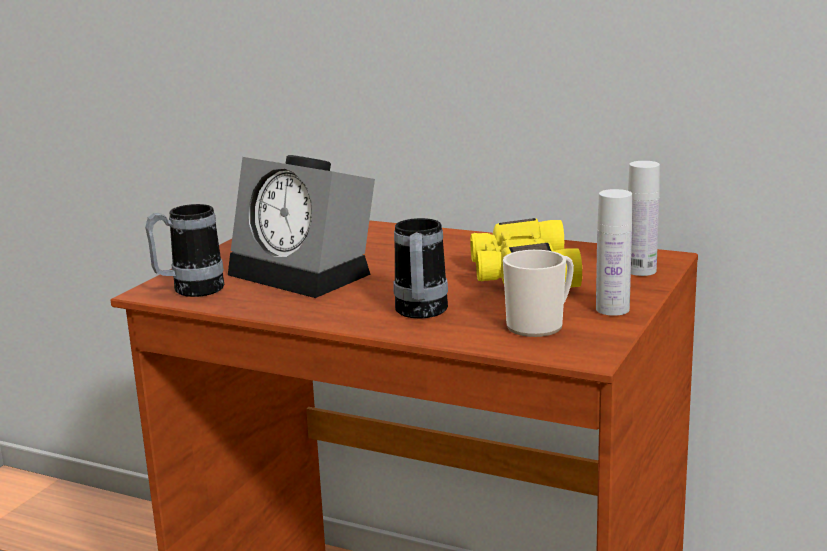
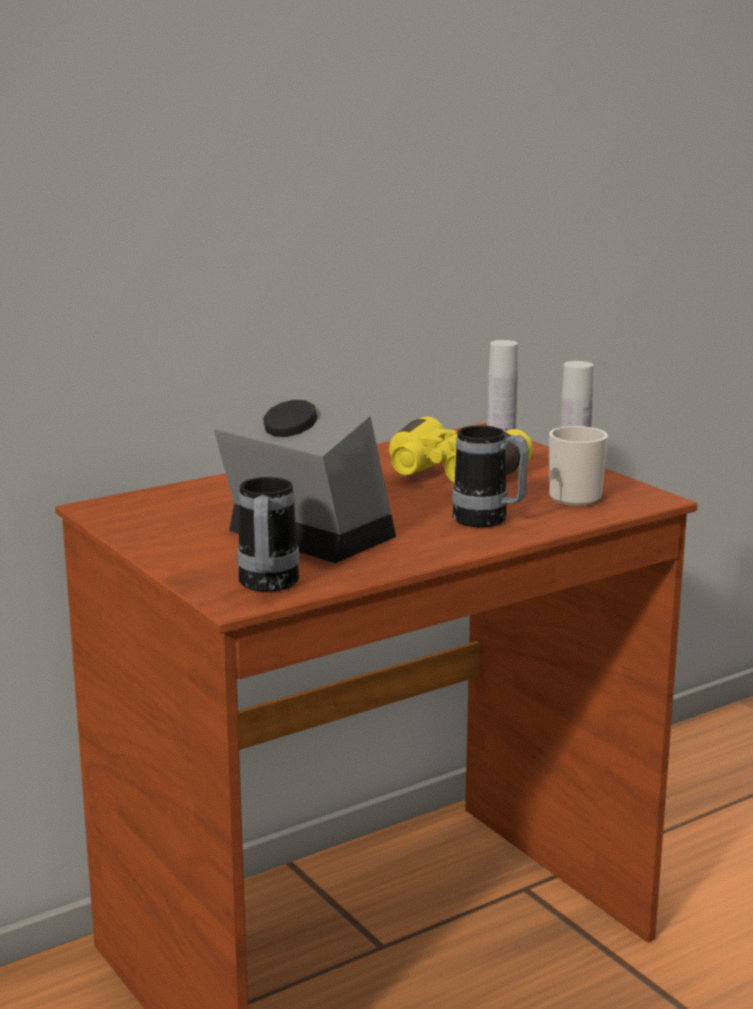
camera: 60 degrees left, 0 degrees up
(307, 273) = (302, 534): alarm clock -> alarm clock turned 120 degrees counterclockwise

